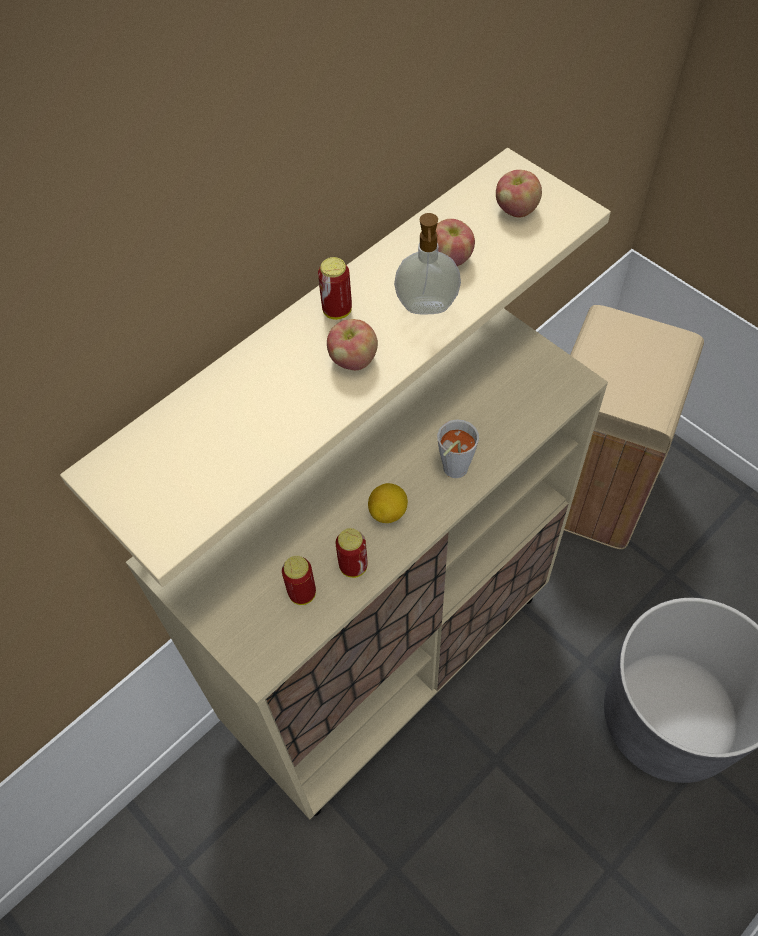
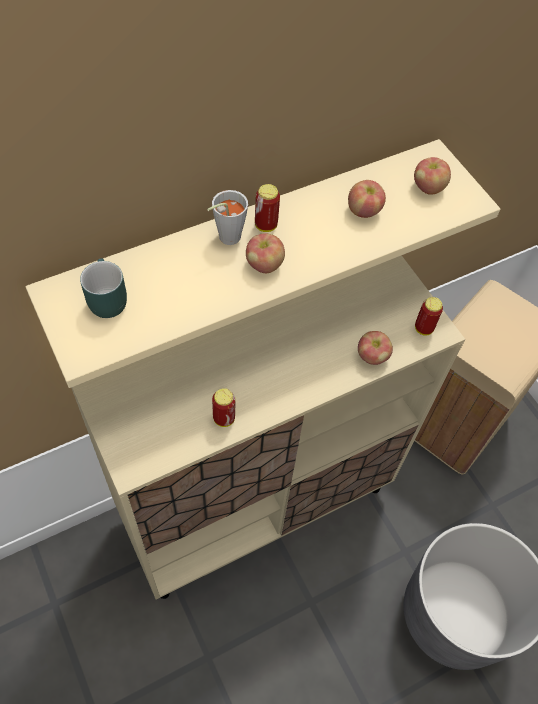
camera: 10 degrees right, 0 degrees up
(168, 461) = (104, 299): none -> turquoise mug
(302, 593) = (179, 426): can -> can (423, 328)
(388, 512) = (264, 386): lemon -> none
(427, 308) = (333, 242): soap dispenser -> none
(452, 471) = (322, 371): grey cup -> grey cup (225, 239)
(506, 435) = (372, 356): none -> apple

